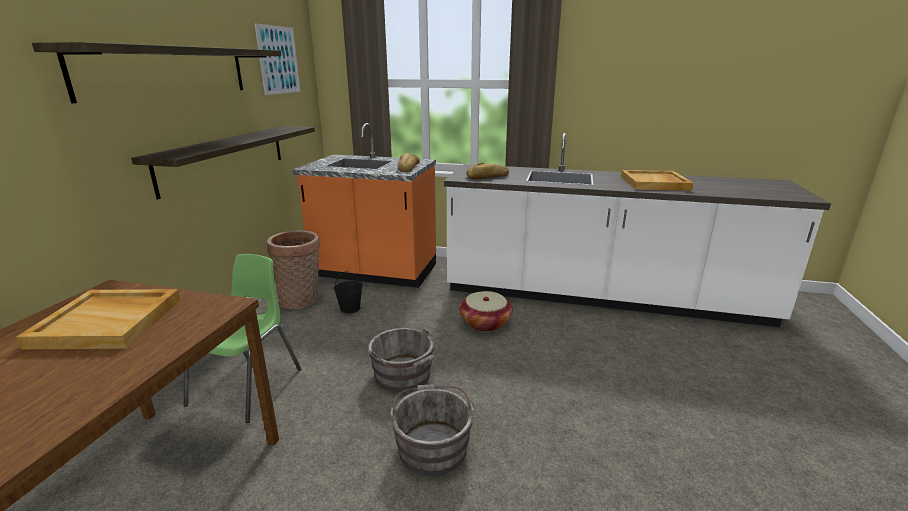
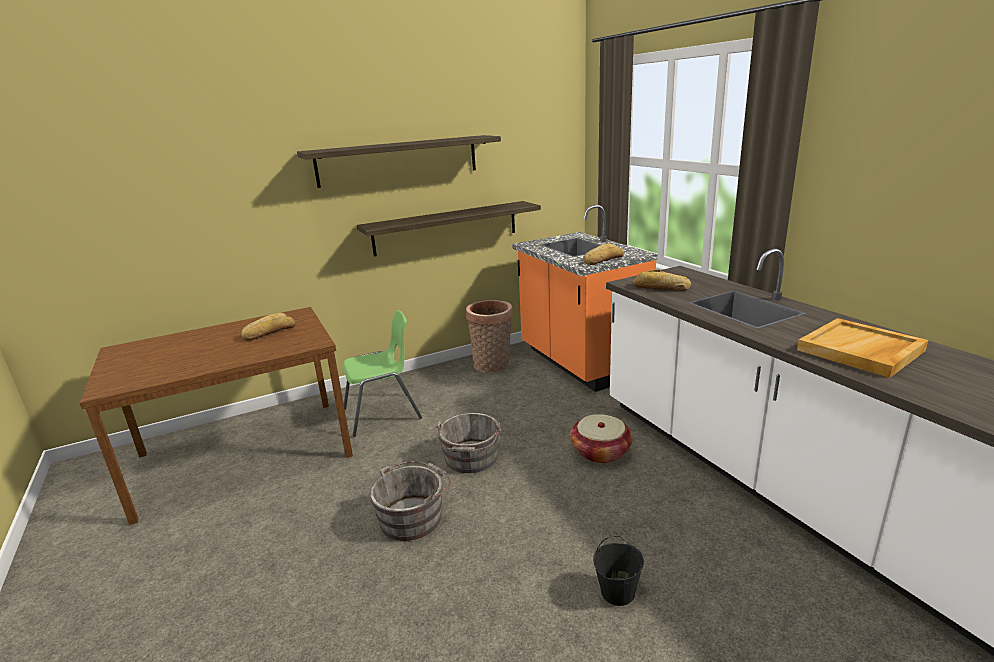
camera: 50 degrees right, 0 degrees up
(110, 321) = (269, 332): beige tray -> bread
(278, 60) = (528, 139): picture -> none
(350, 308) = (515, 387): black bucket -> black bucket (617, 591)

